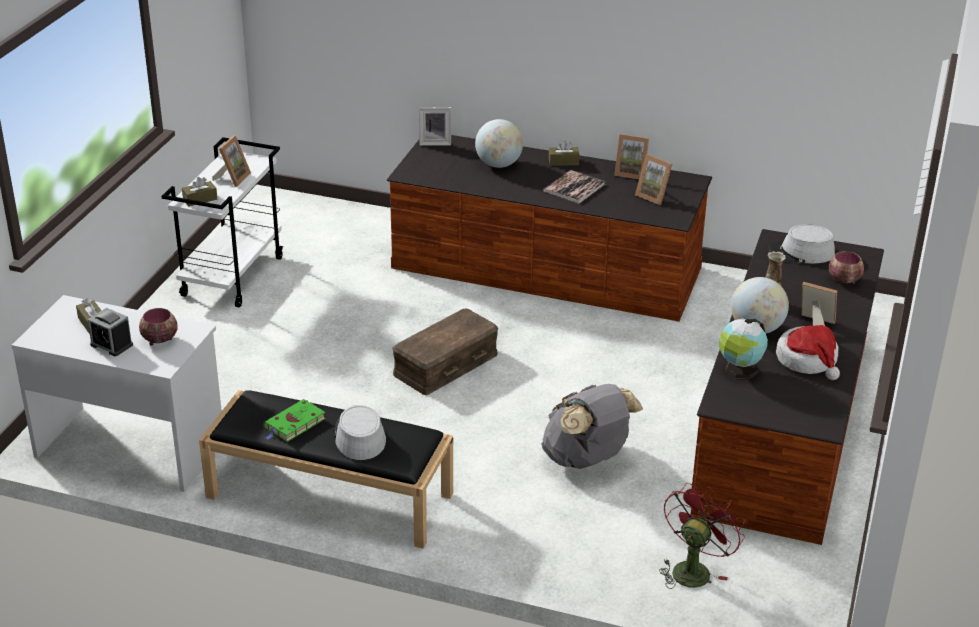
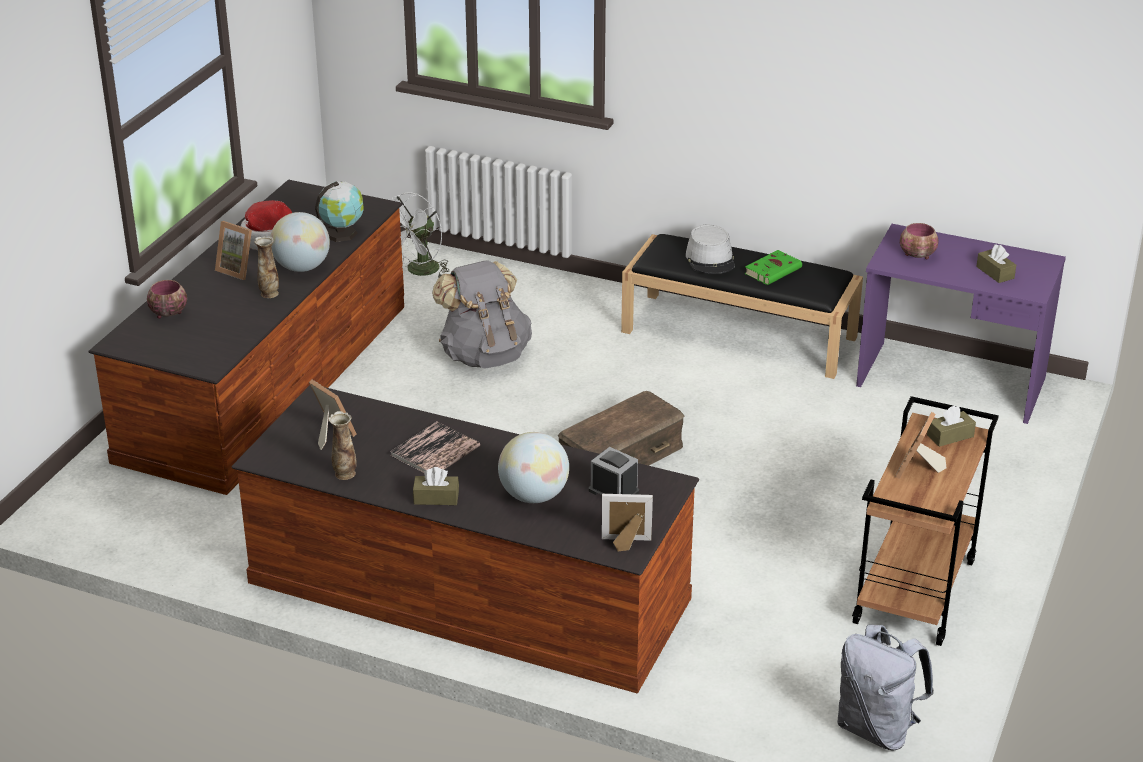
camera: 175 degrees left, 0 degrees up
(111, 345) = (963, 252): alarm clock -> alarm clock (613, 491)
(131, 446) = (950, 383): white desk -> purple desk
(232, 276) = (915, 593): white cart -> brown cart
(282, 207) = (877, 729): none -> grey backpack
(631, 173) = (345, 474): picture frame -> vase
(693, 569) = (419, 272): red fan -> white fan
(801, 252) = (191, 347): grey hat -> none

